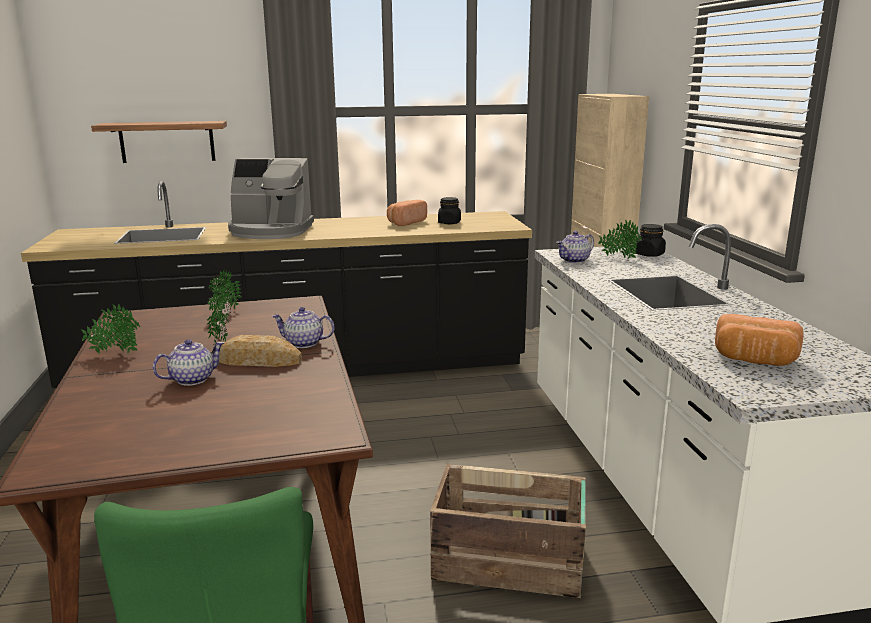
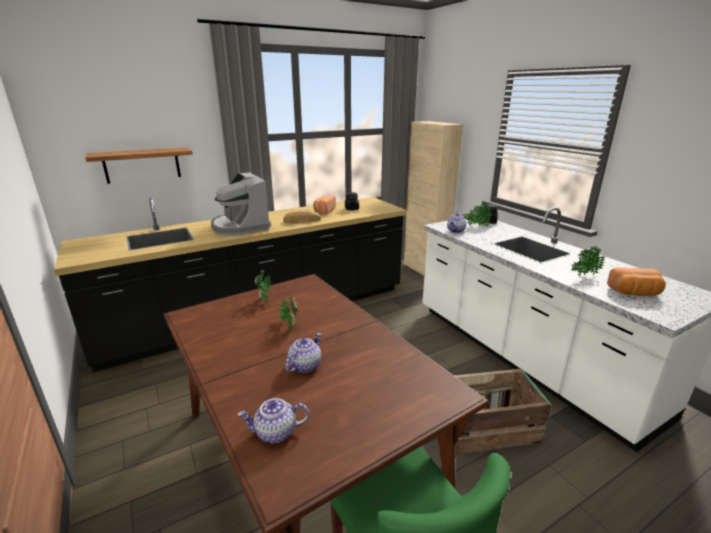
camera: 20 degrees left, 5 degrees up
(115, 353) = (217, 352): potted plant -> potted plant (582, 276)
(258, 360) = (333, 338): bread -> bread (302, 220)
(271, 231) = (240, 226): coffee machine -> coffee machine turned 75 degrees clockwise
(303, 343) = (348, 317): teapot -> teapot (275, 433)

